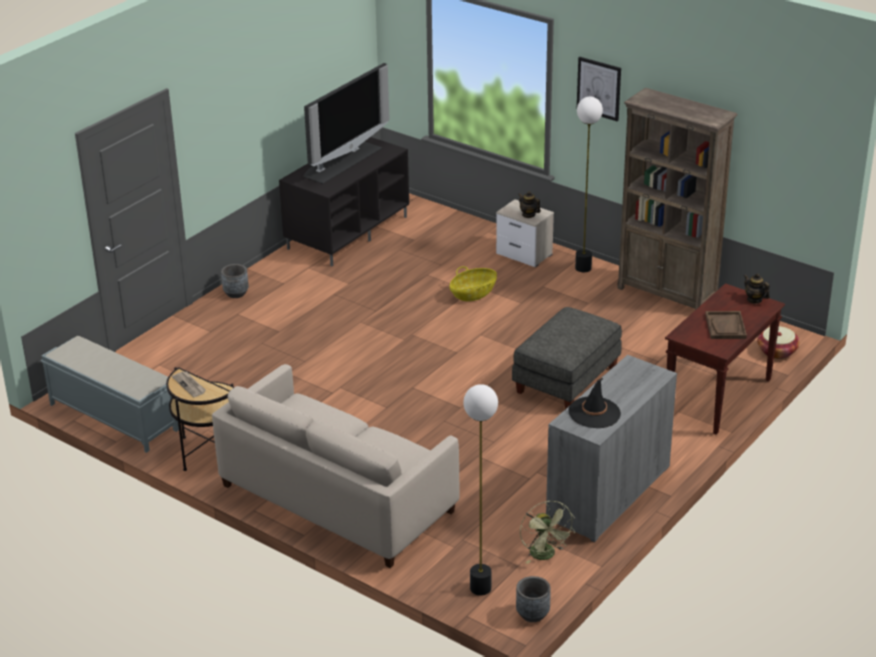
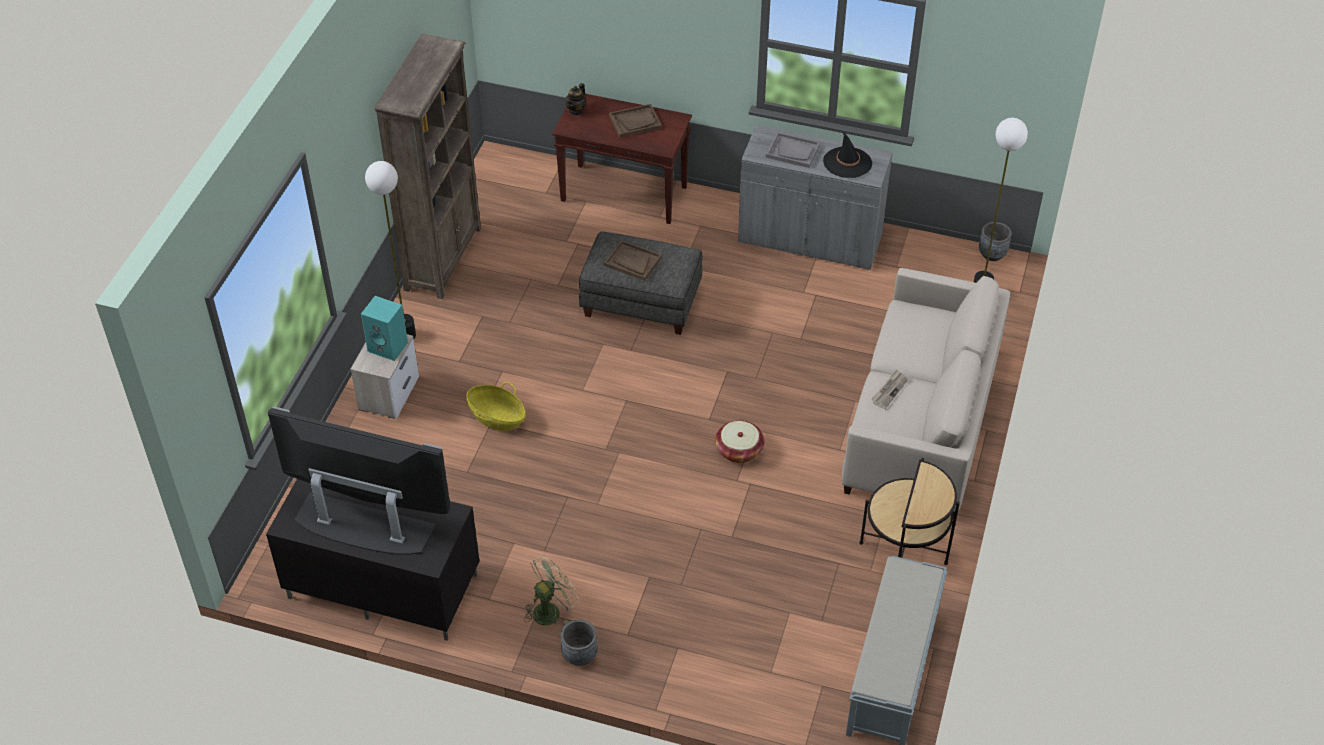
camera: 110 degrees left, 15 degrees up
(190, 385) = (928, 500): newspaper -> newspaper (889, 390)
(528, 215) = (389, 347): teapot -> turquoise speaker
(546, 555) = (916, 261): green fan -> green fan (550, 609)
(566, 327) = (632, 261): none -> brown tray
(599, 88) = (345, 164): picture -> none
(626, 385) = (793, 151): none -> grey tray
(777, 351) = (526, 166): basket -> basket (739, 450)

